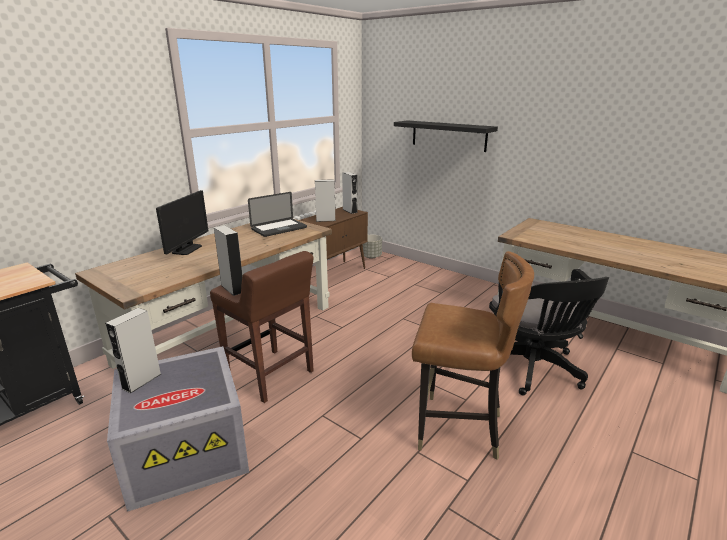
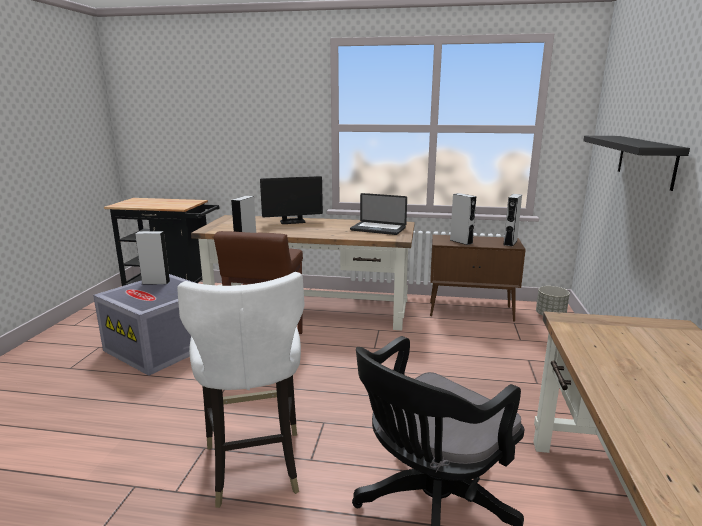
camera: 60 degrees right, 5 degrees down
(457, 428) = (254, 465): brown chair -> white chair

